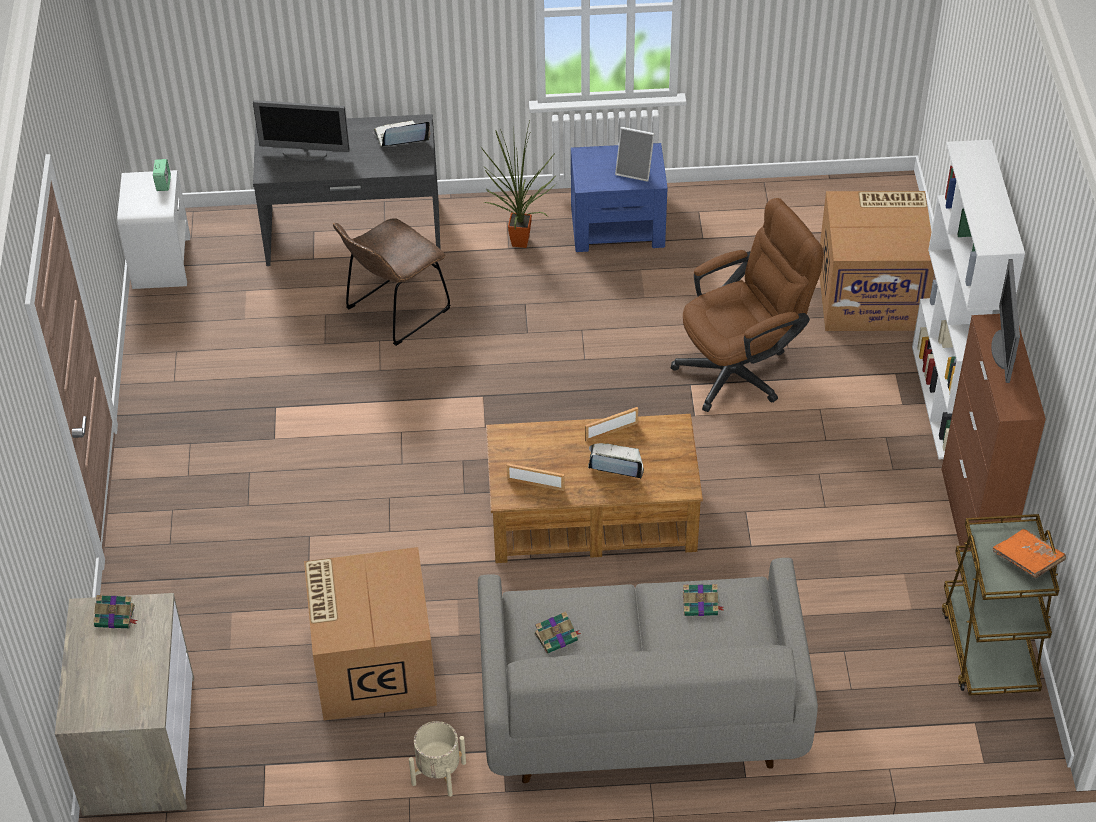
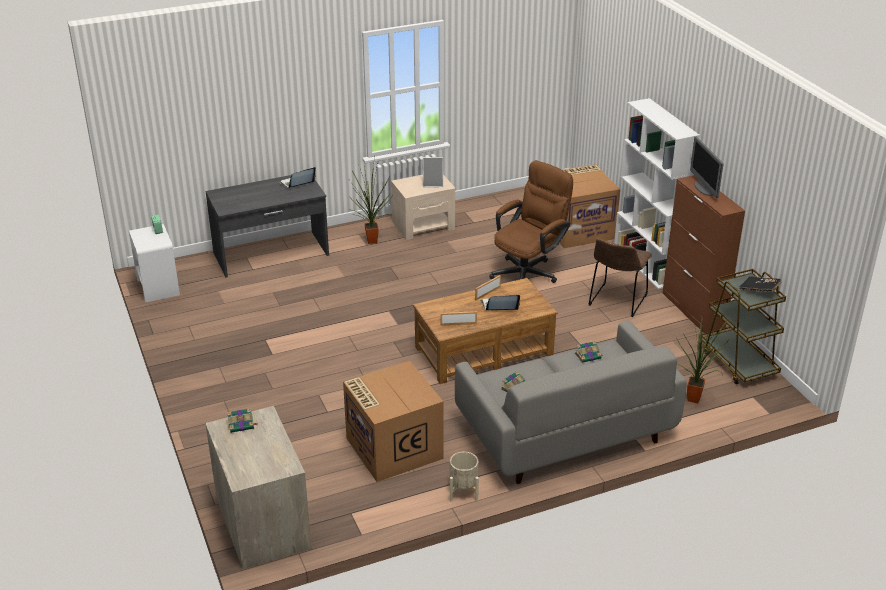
camera: 20 degrees left, 15 degrees down
(305, 153) = (243, 198): monitor -> none
(394, 312) = (314, 284): brown chair -> brown chair (616, 301)
(618, 227) = (424, 225): blue nightstand -> beige nightstand
(878, 703) = (696, 400): none -> potted plant
(1027, 560) = (759, 290): orange book -> black book

